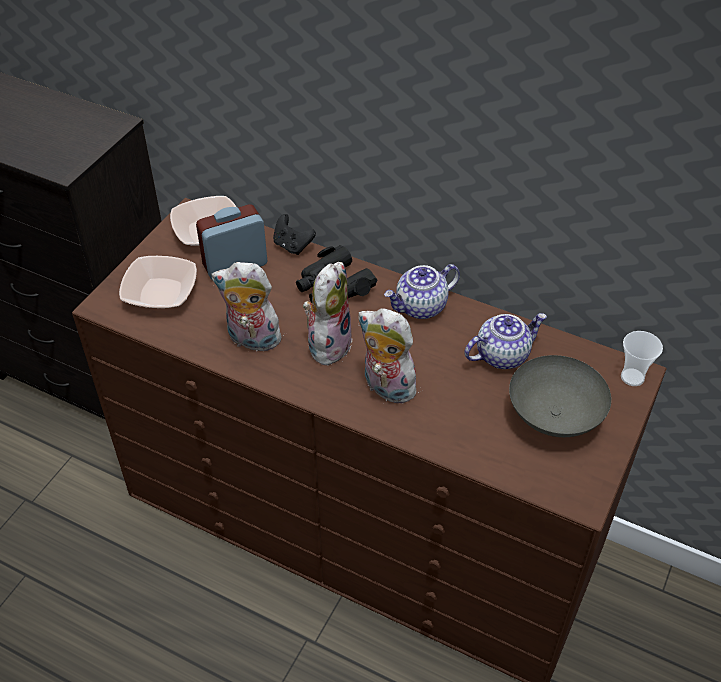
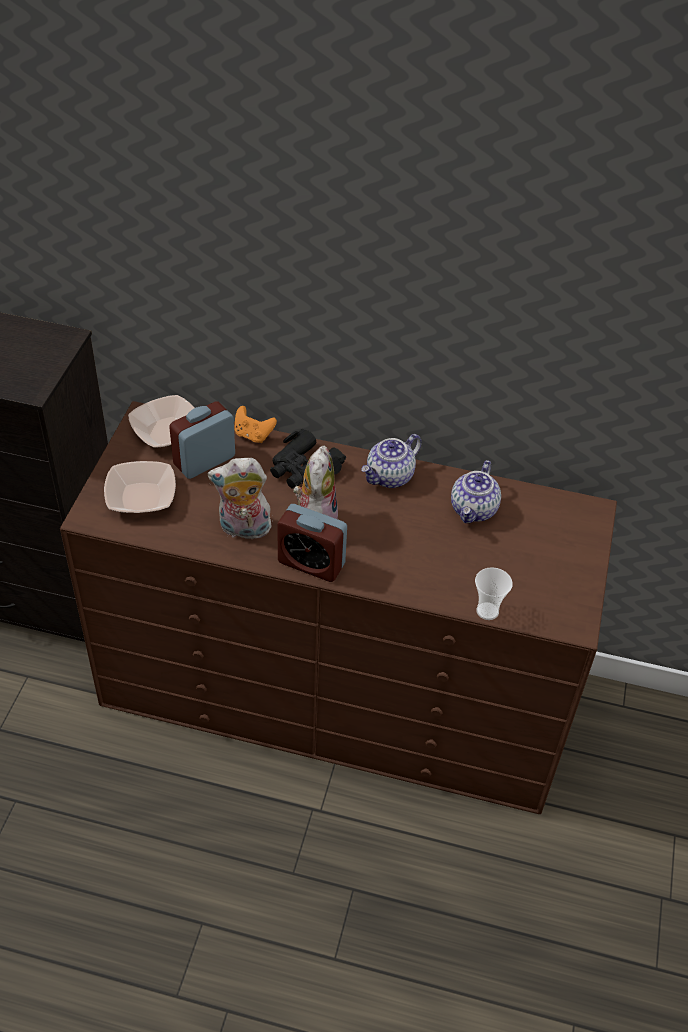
camera: 15 degrees left, 0 degrees up
(292, 246) = (253, 435): black game controller -> orange game controller
(310, 385) = (311, 563): none -> alarm clock
(385, 388) = (379, 555): plush toy -> none
(502, 355) = (474, 510): teapot -> teapot turned 150 degrees clockwise
(553, 417) = (533, 559): grey bowl -> none
(632, 377) = (590, 513): cup -> cup (487, 611)

